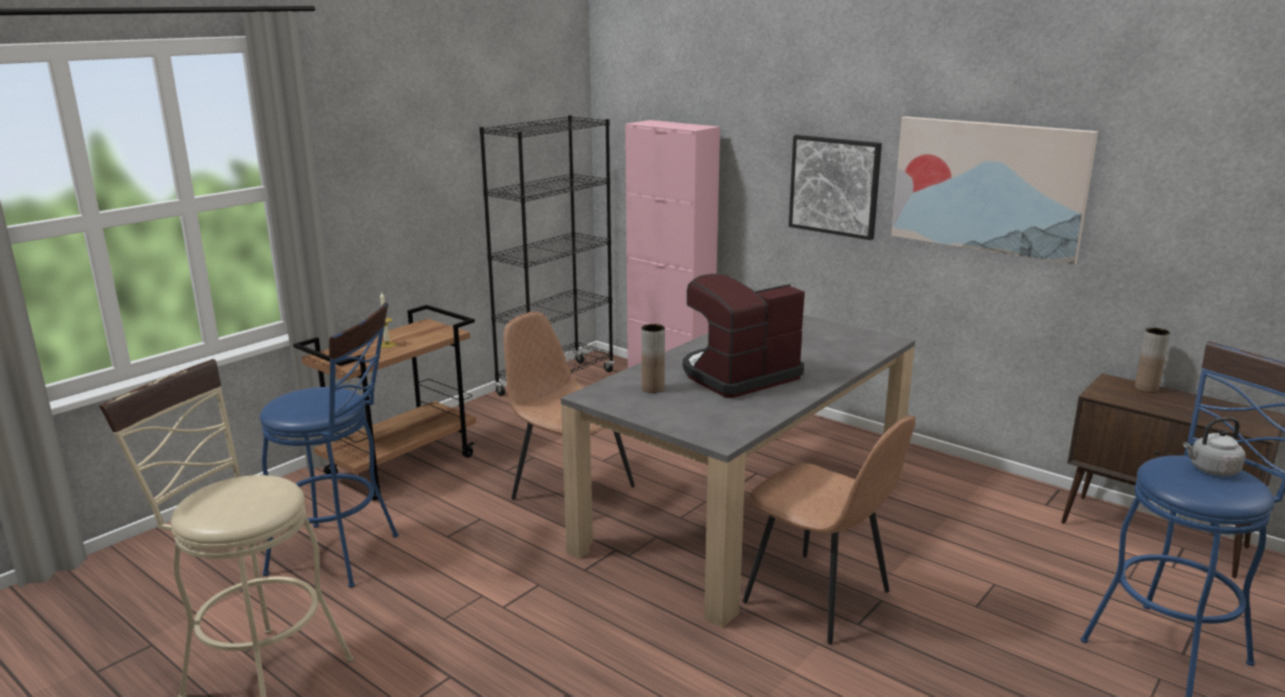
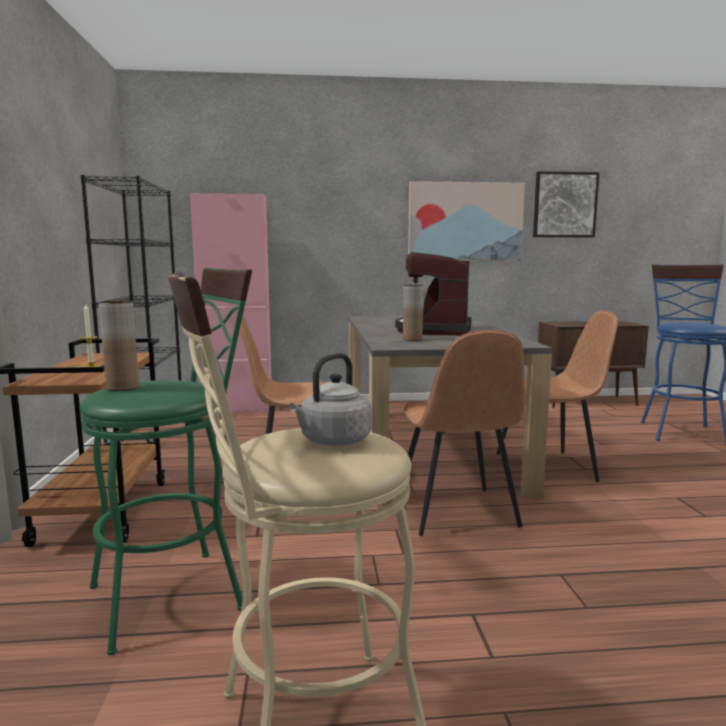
camera: 45 degrees left, 10 degrees down
(343, 555) = (180, 592): blue stool -> green stool
(613, 597) = (456, 513): none -> brown chair
(834, 186) = (362, 233): picture -> picture (564, 205)
(1146, 388) = (567, 322): brown vase -> brown vase (122, 387)
(1211, 470) = (690, 322): grey kettle -> grey kettle (333, 441)

